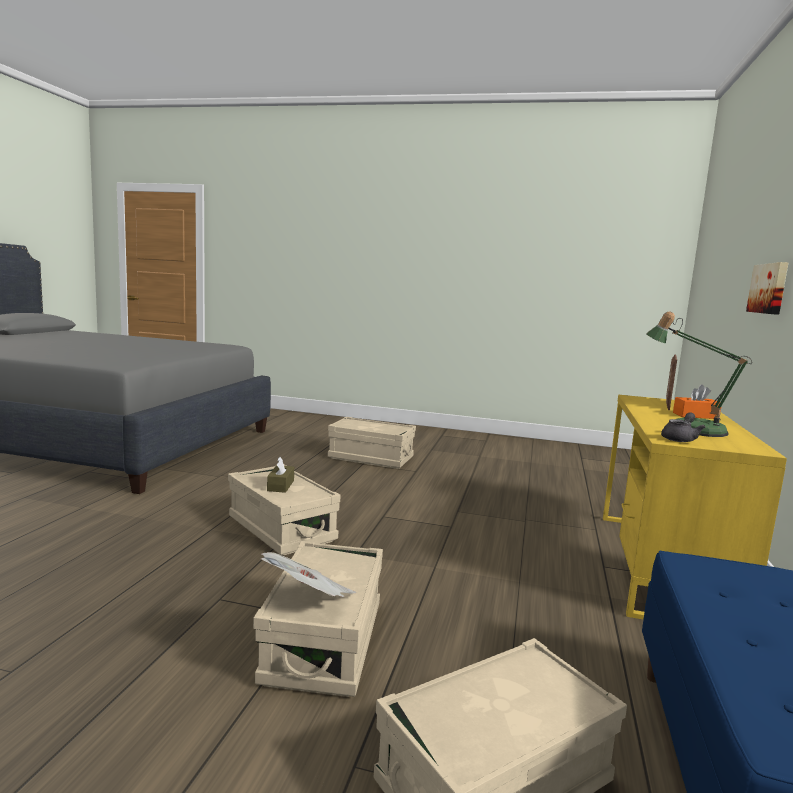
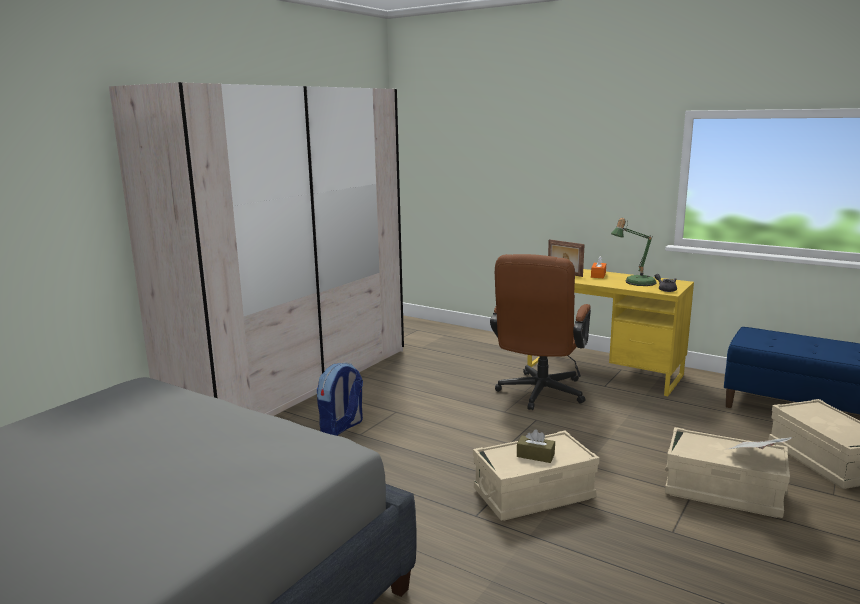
camera: 70 degrees left, 5 degrees up
(371, 458) = (341, 427): beige storage box -> backpack
(443, 438) = (295, 382): none -> beige wardrobe
(522, 526) = (539, 395): none -> brown office chair
(769, 288) = (571, 186): picture -> none

